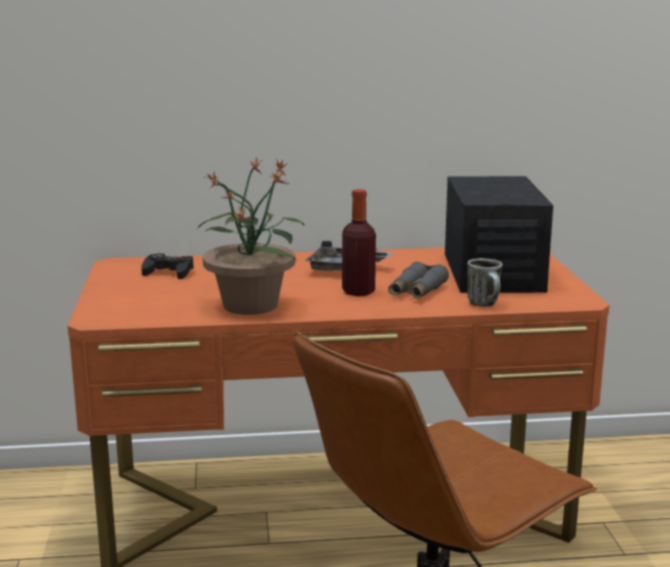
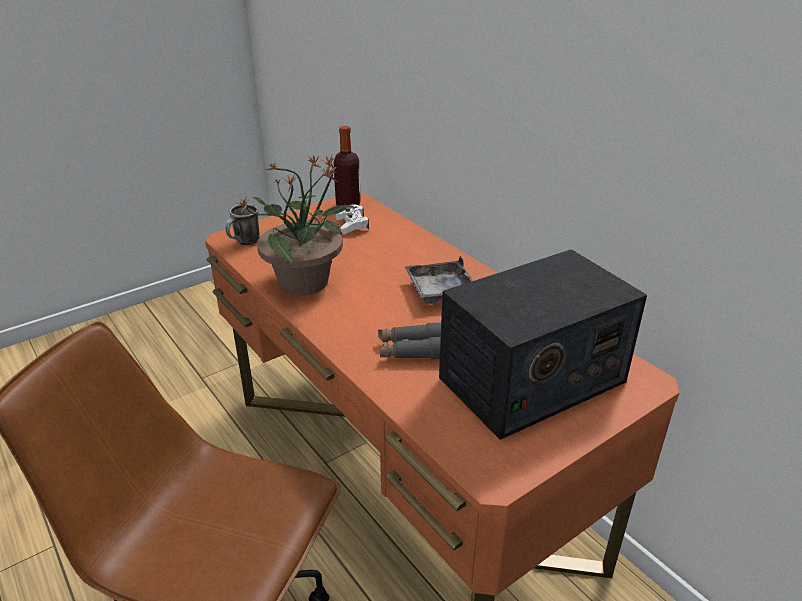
camera: 60 degrees right, 15 degrees up
(169, 272) = (352, 225): black game controller -> white game controller
(358, 291) = (385, 319): bottle -> bottle (348, 204)
(486, 305) = (414, 406): mug -> mug (245, 243)

